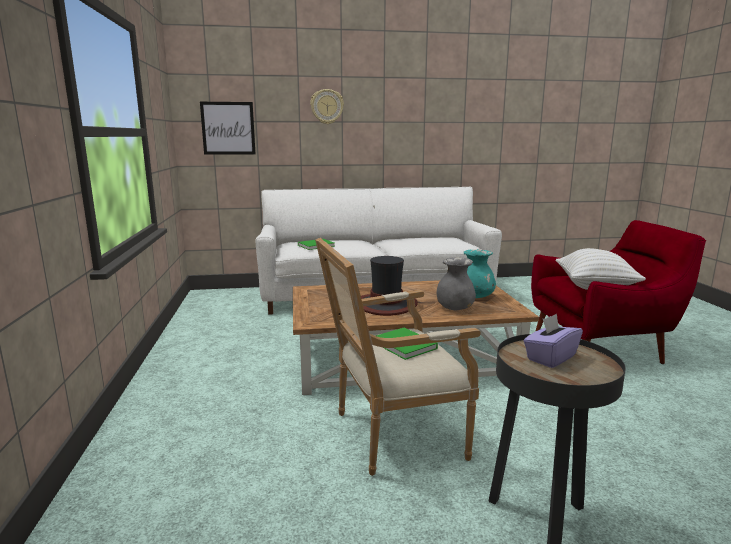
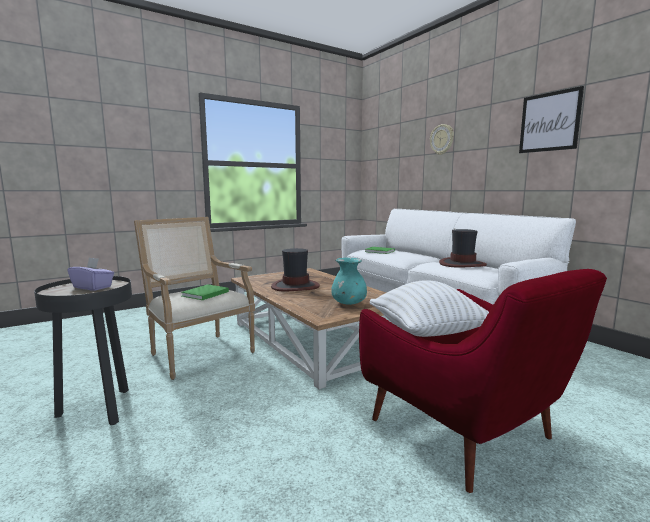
camera: 65 degrees right, 5 degrees down
(228, 128) = (384, 163): picture -> picture (549, 122)
(419, 239) = (462, 264): none -> hat
(455, 308) = (308, 301): grey vase -> none

